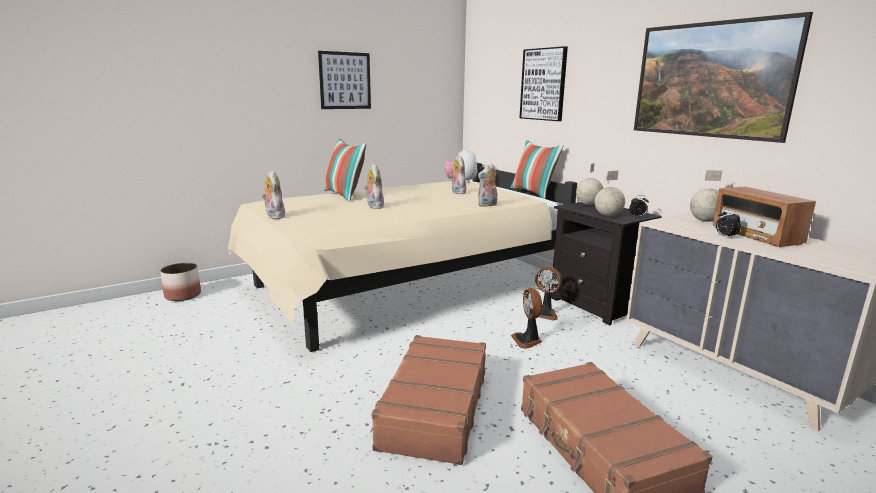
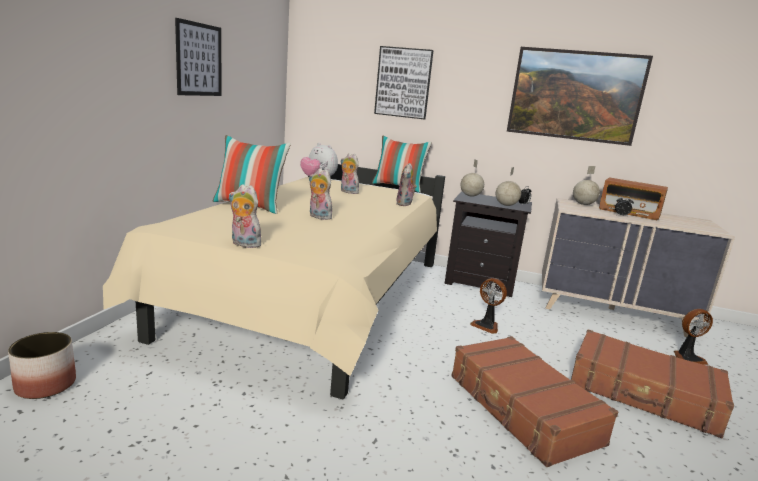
camera: 40 degrees left, 0 degrees up
(545, 314) = (462, 298): fan -> fan (687, 358)

